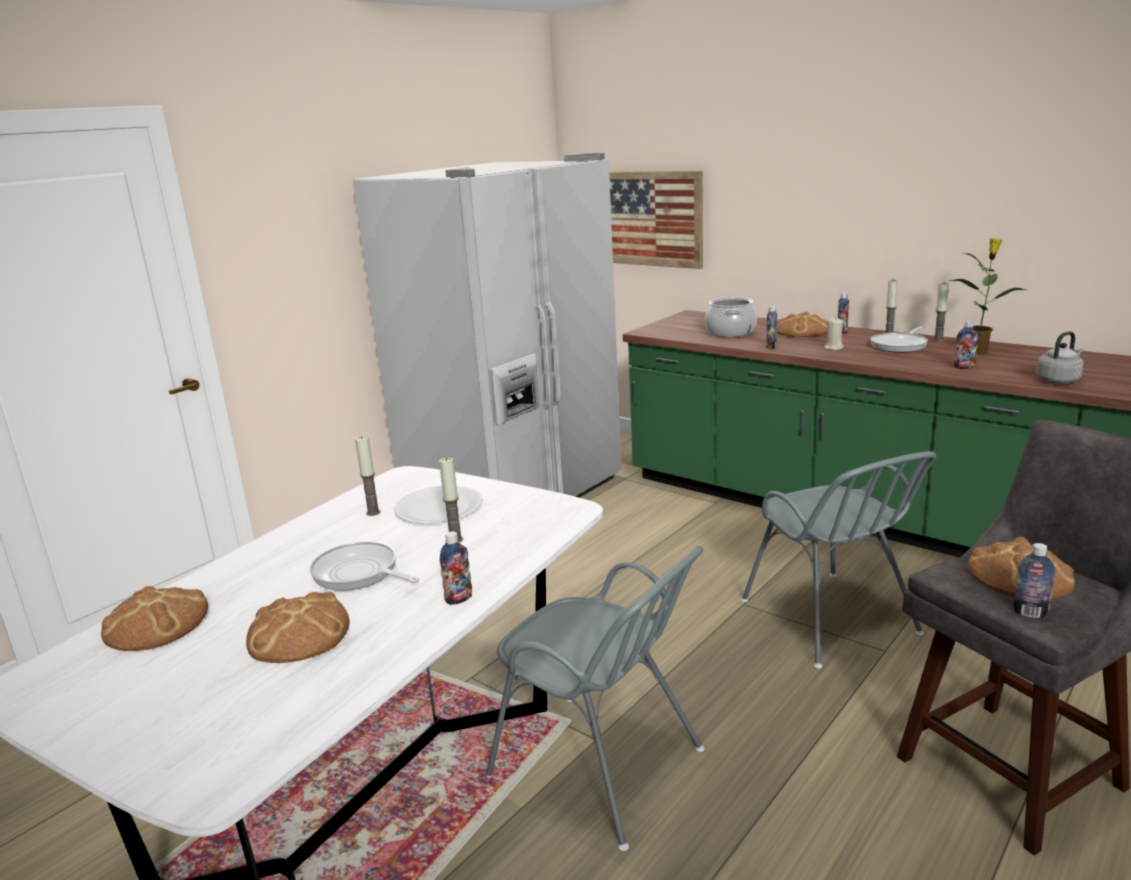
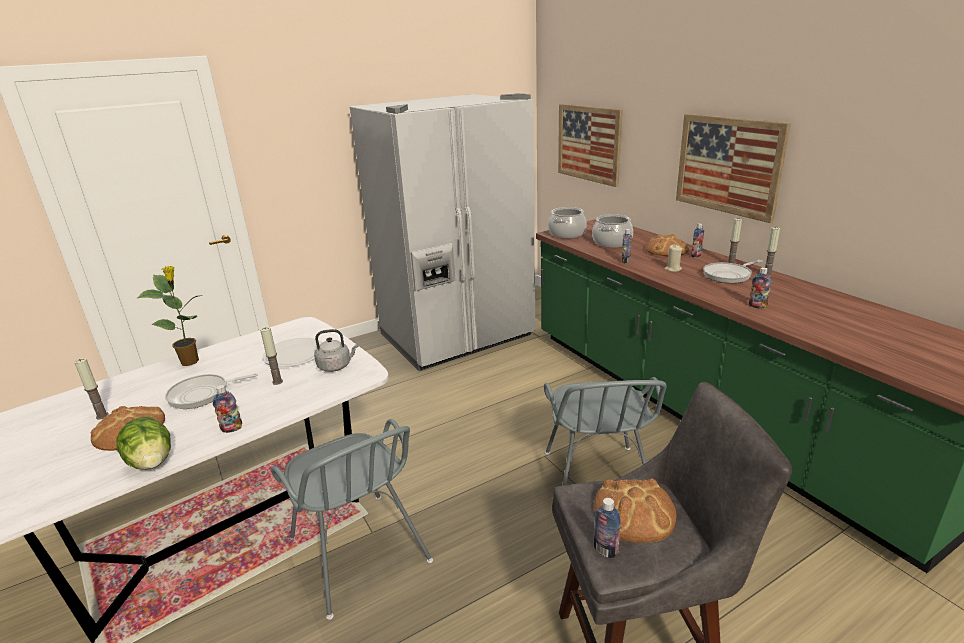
camera: 20 degrees right, 5 degrees up
(157, 624) = (76, 403): bread -> none
(359, 573) = (202, 394): frying pan -> frying pan turned 75 degrees counterclockwise
(373, 512) = (257, 349): candle -> candle (102, 416)
(388, 657) = (152, 462): none -> lettuce
(663, 330) = (566, 234): none -> cooking pot
(862, 222) = (728, 165): none -> picture
(978, 351) = (788, 292): potted plant -> potted plant (191, 361)
(1059, 380) = (827, 334): grey kettle -> grey kettle (336, 366)

